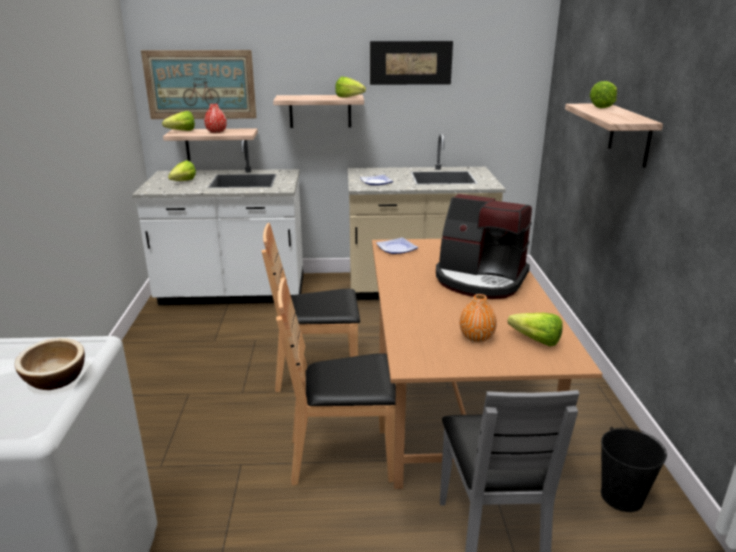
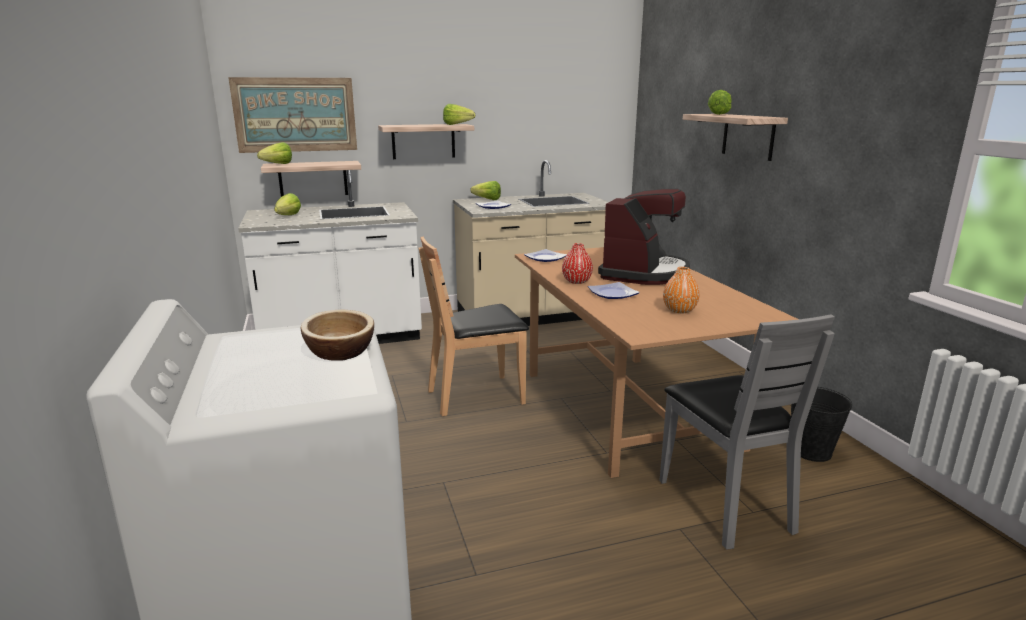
camera: 15 degrees left, 5 degrees down
(216, 132) = (317, 163): red vase -> red vase (576, 281)
(342, 458) = (545, 461): brown chair -> none
(410, 63) = (511, 92): picture -> none
(425, 305) = (611, 294): none -> plate
(480, 279) = (644, 273): coffee machine -> coffee machine turned 75 degrees counterclockwise
(532, 339) = (728, 307): lettuce -> lettuce (485, 199)

